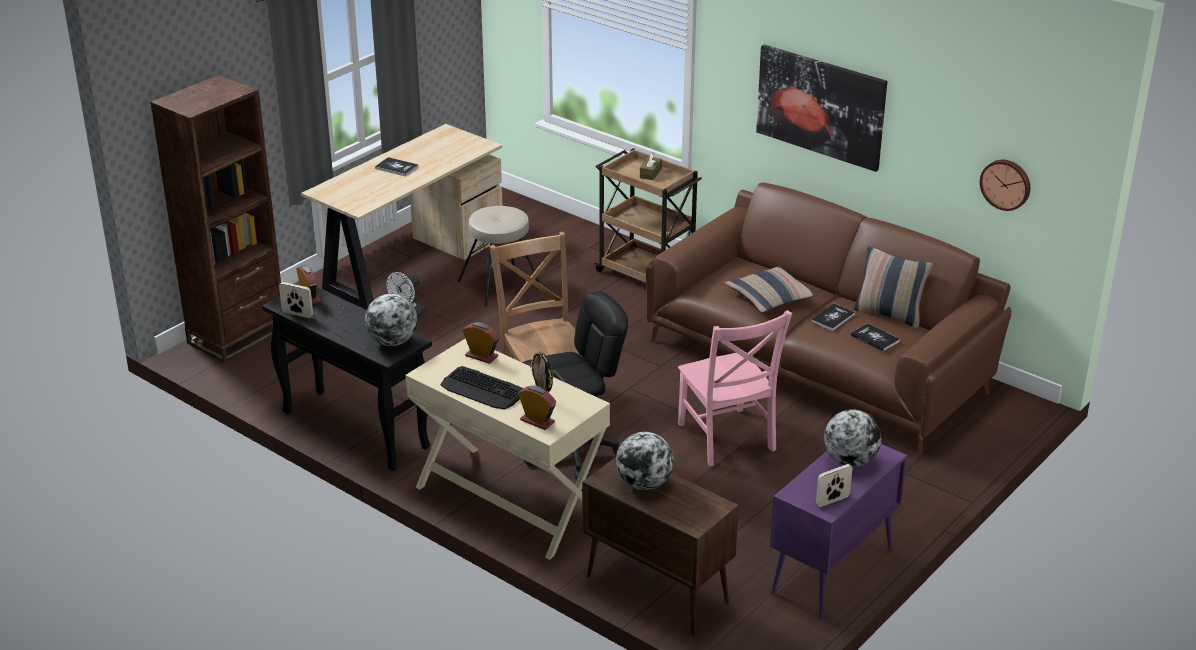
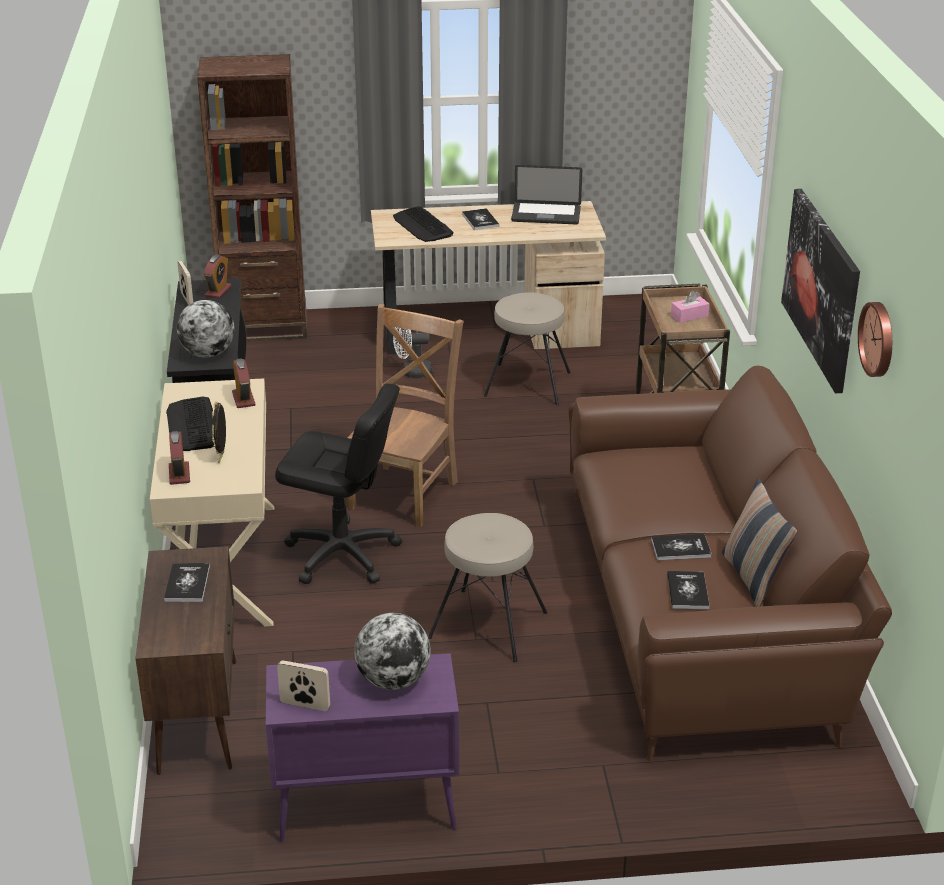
camera: 45 degrees right, 0 degrees up
(363, 188) = (422, 226): none -> keyboard
(434, 145) = (546, 215): none -> laptop
(644, 484) = (187, 584): globe -> book
(650, 173) = (689, 316): brown tissue box -> pink tissue box
(727, 439) = (488, 626): pink chair -> beige stool
(770, 297) = (654, 496): pillow -> none
(1006, 184) = (913, 462): wall clock -> wall clock (879, 339)

